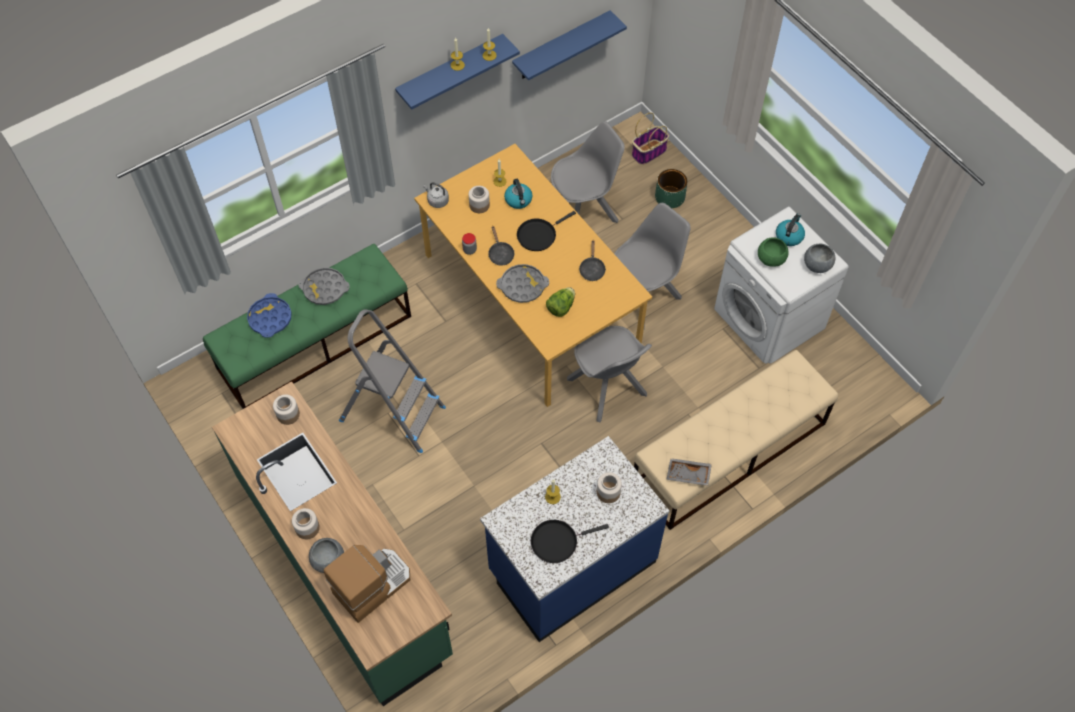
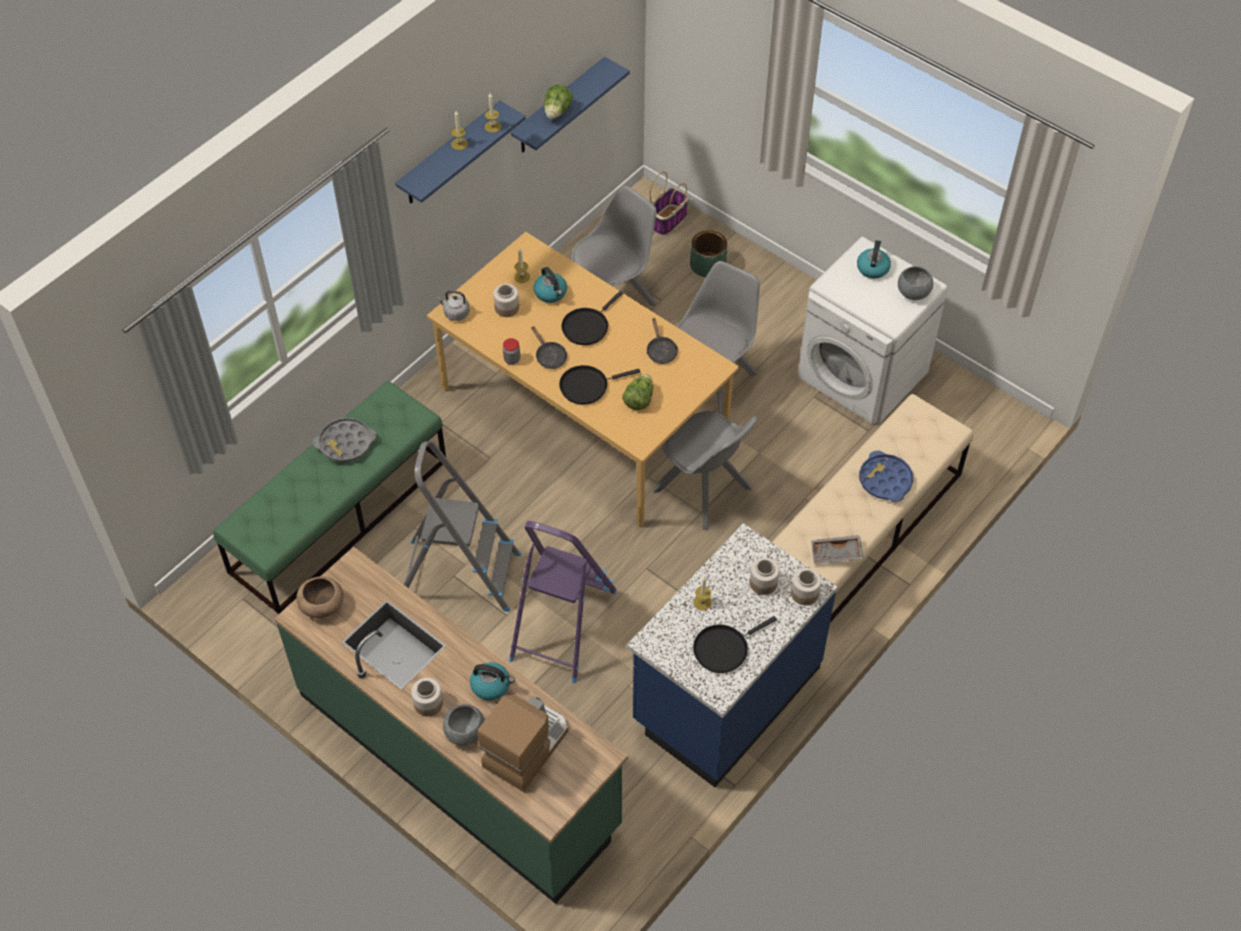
camera: 15 degrees left, 5 degrees down
(251, 424) = (322, 605): none -> brown bowl
(270, 318) = (290, 491): blue tray -> blue tray (885, 480)
(287, 414) = (361, 584): jar -> jar (804, 593)
(361, 525) = (491, 685): none -> kettle
(461, 473) = (564, 623): none -> purple step ladder
(522, 286) = (587, 386): grey tray -> black frying pan
(555, 51) = (557, 112): none -> lettuce
(771, 259) = (861, 296): green bowl -> none

